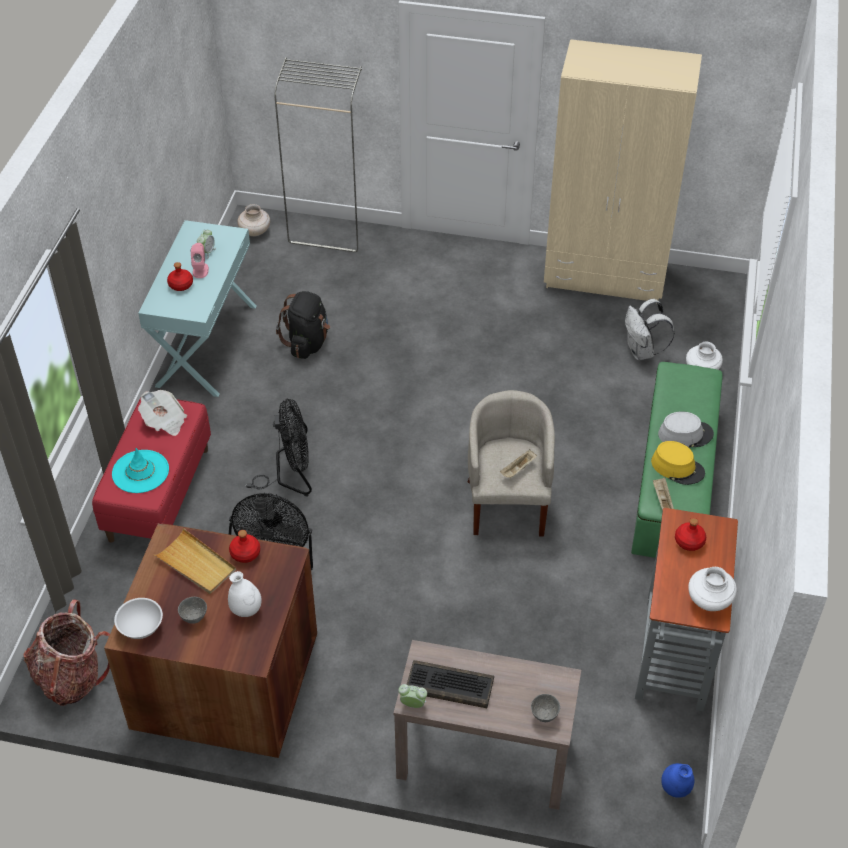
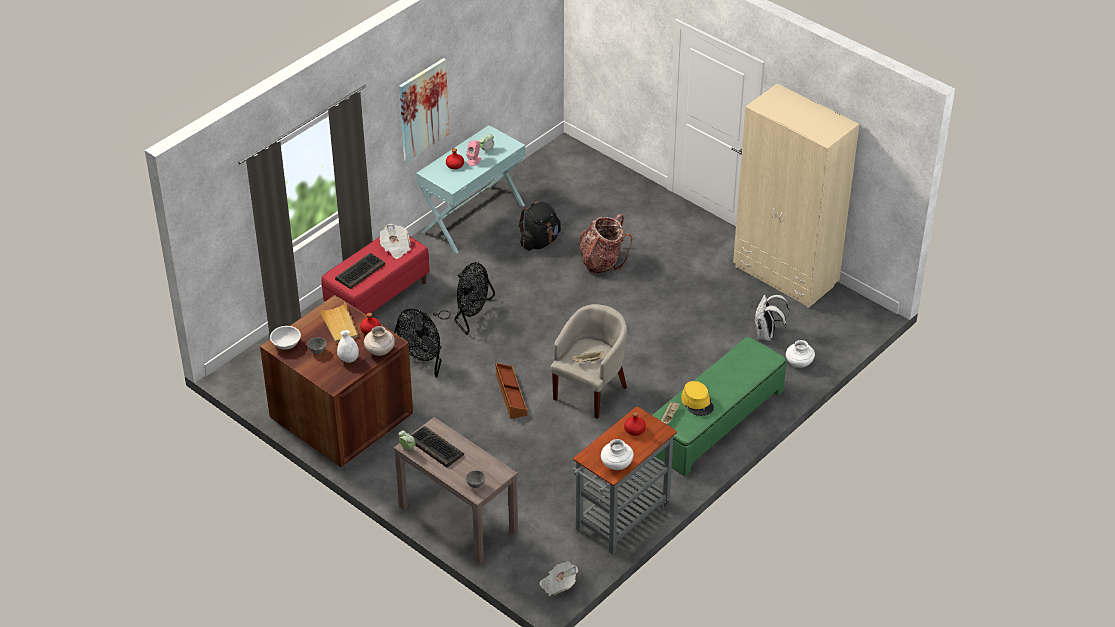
camera: 30 degrees right, 5 degrees down
(72, 677) = (257, 376): backpack -> backpack (602, 261)
(128, 223) = (423, 109): none -> picture
(140, 472) = (360, 271): turquoise hat -> keyboard
(255, 232) = (561, 155): beige vase -> beige vase (380, 351)
(328, 235) = (610, 175): grey clothes rack -> none
(419, 552) = (510, 395): none -> brown storage box
(675, 788) = (558, 585): blue vase -> newspaper
(685, 434) = (721, 385): grey hat -> none

